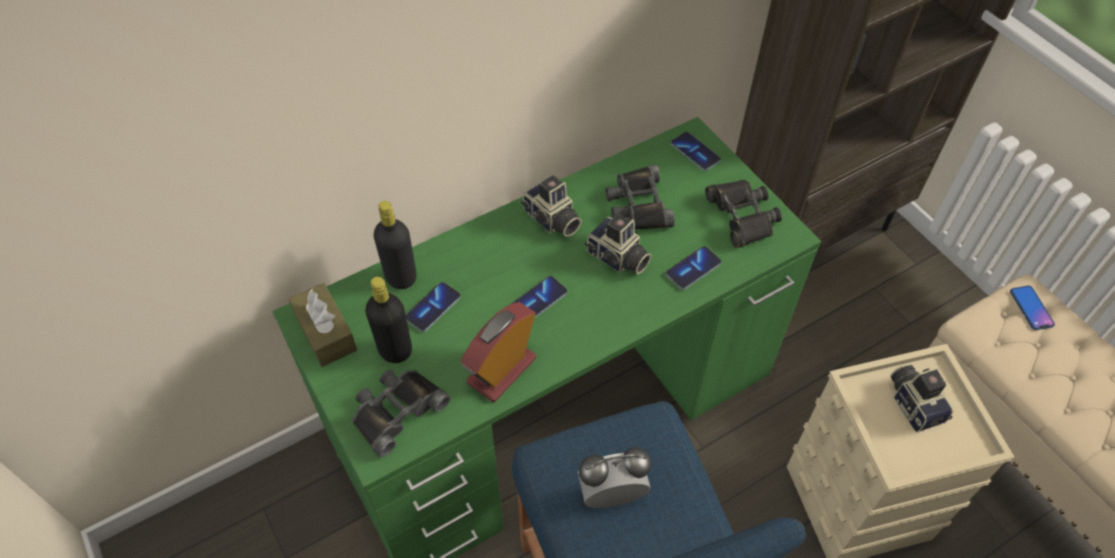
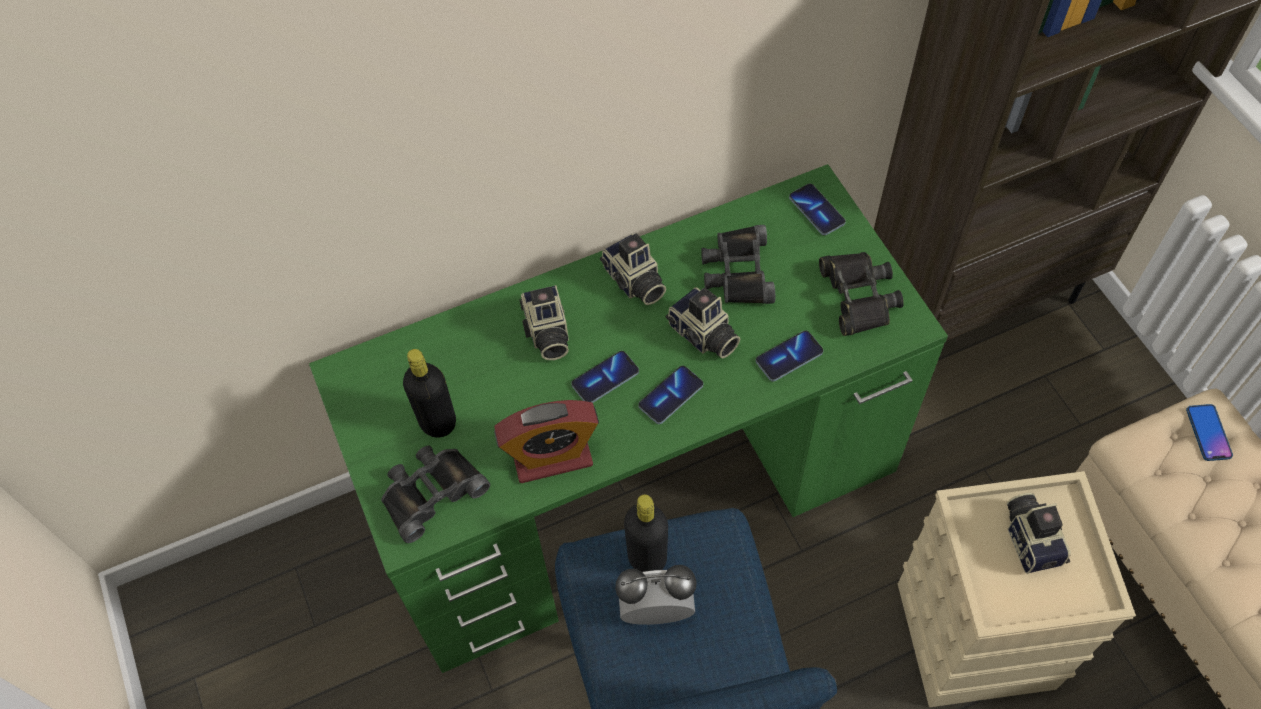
camera: 10 degrees right, 5 degrees up
(326, 332) = (364, 394): brown tissue box -> none
(401, 277) = (454, 337): black bottle -> black bottle (647, 557)
(433, 308) = (485, 376): phone -> phone (671, 396)
(482, 267) = (546, 333): none -> camera
(501, 370) = (552, 457): alarm clock -> alarm clock turned 150 degrees counterclockwise

